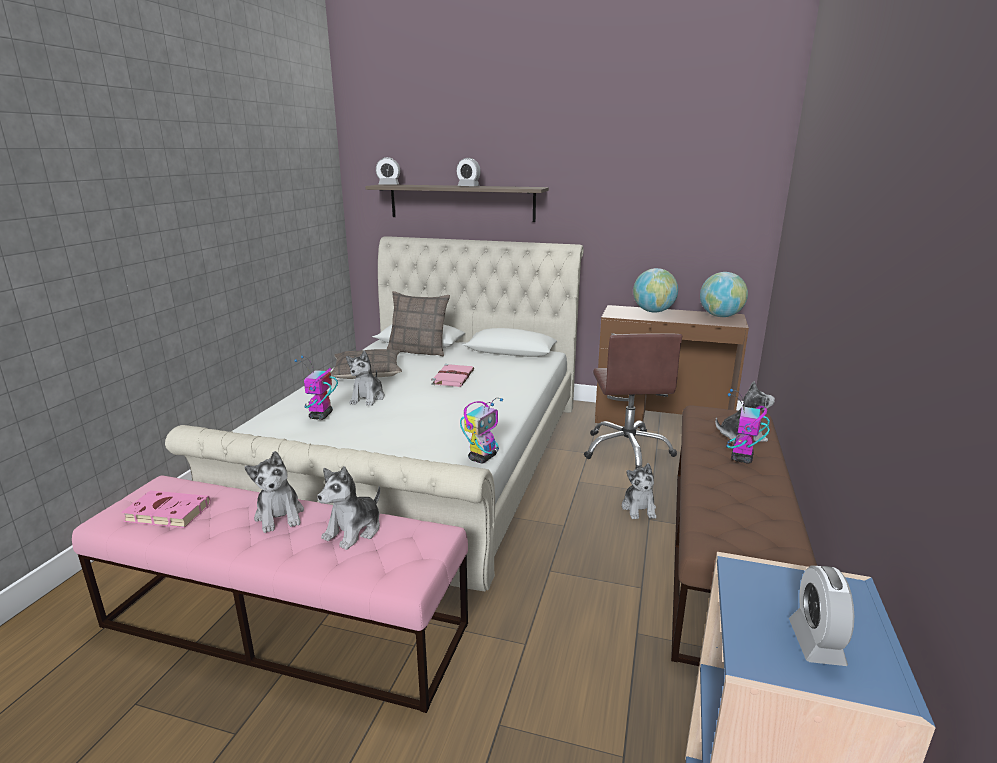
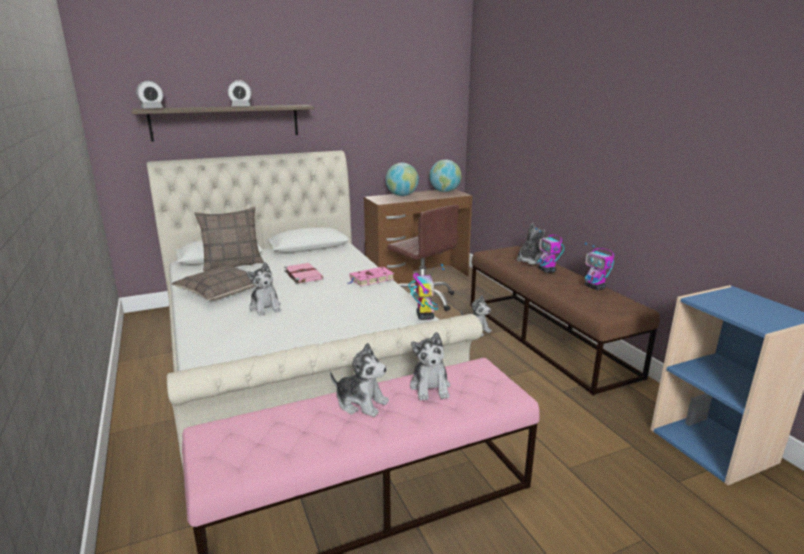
camera: 40 degrees left, 0 degrees up
(166, 513) = (263, 445): pink book -> pink book (370, 279)
(321, 416) = (254, 331): toy robot -> toy robot (595, 287)
(816, 642) = (762, 312): alarm clock -> none

